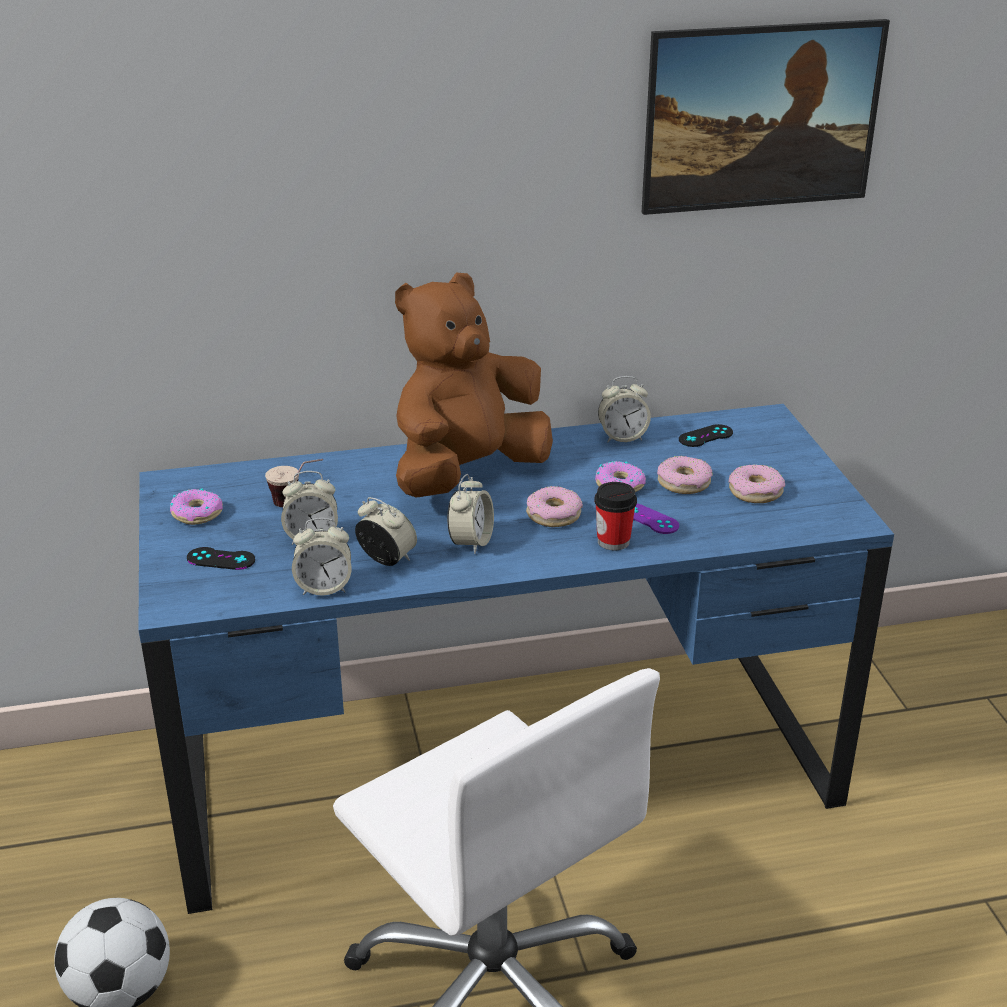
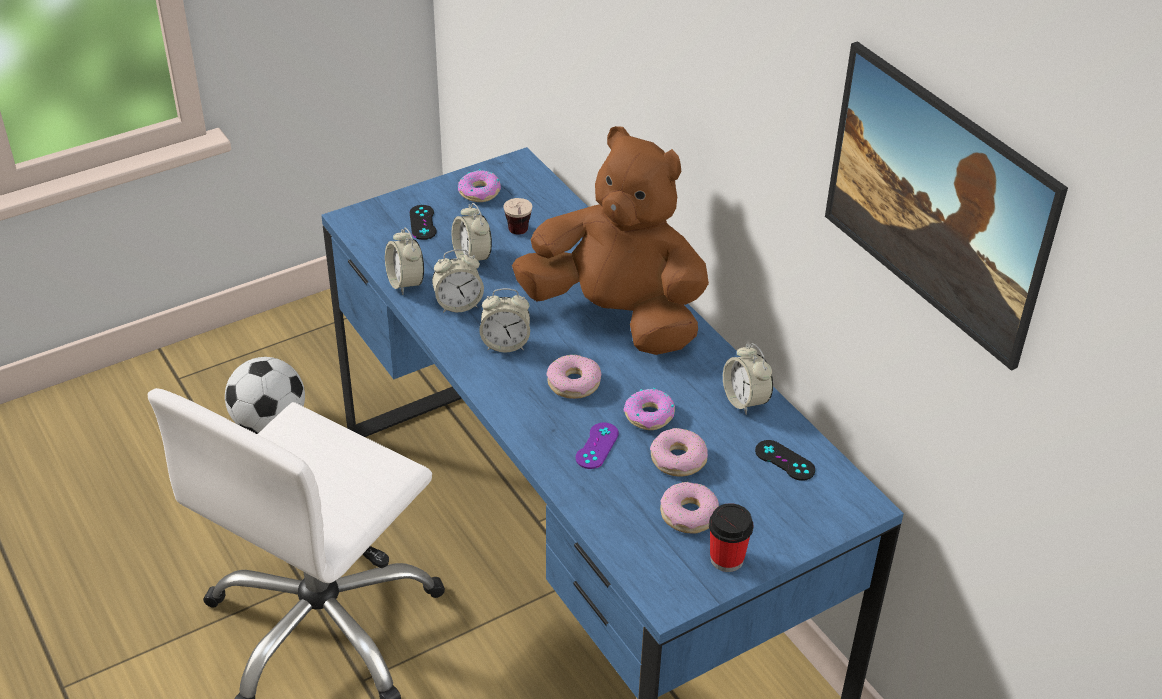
camera: 70 degrees right, 10 degrees up
(387, 559) = (458, 304): alarm clock -> alarm clock turned 60 degrees clockwise
(613, 541) = (547, 429): cup -> cup (726, 559)

